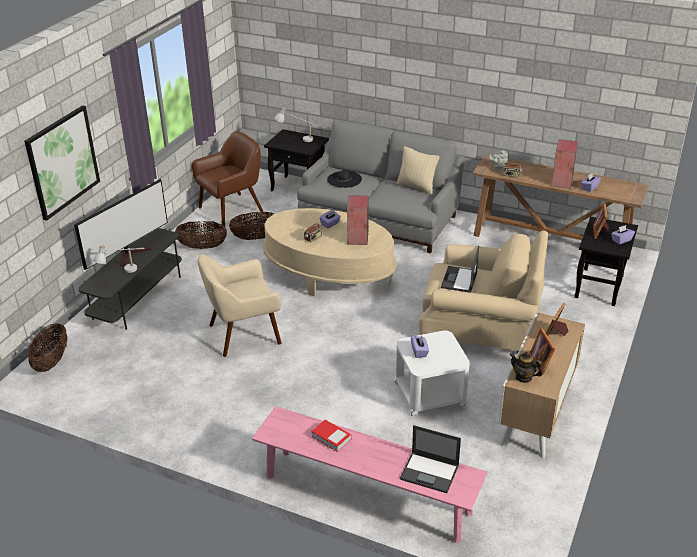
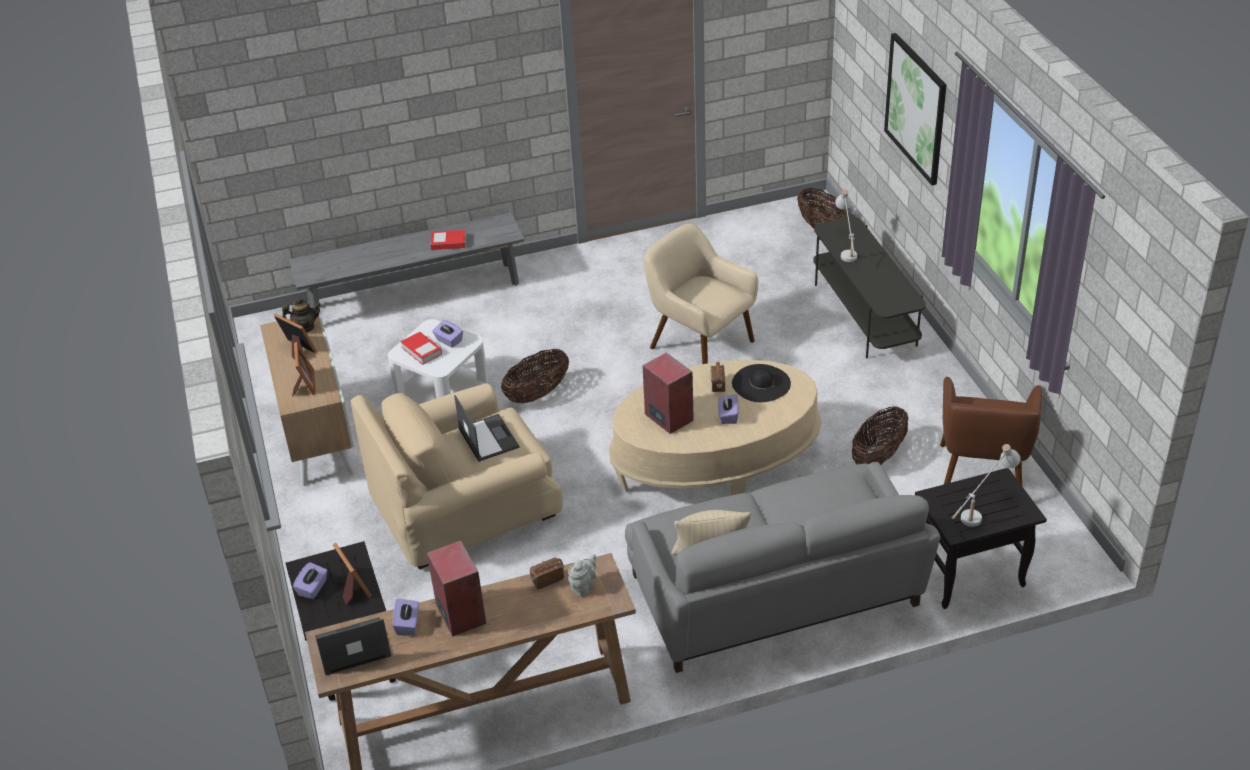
camera: 140 degrees right, 5 degrees up
(132, 254) = (879, 269): television -> none
(202, 247) = (913, 405): basket -> basket (537, 394)
(243, 334) = (700, 344): beige armchair -> beige armchair turned 75 degrees counterclockwise
(344, 179) = (823, 503): black hat -> black hat (761, 383)
(366, 495) = (414, 295): pink bench -> grey bench
(430, 472) = (342, 263): laptop -> laptop (352, 647)
(444, 354) = (421, 351): none -> book

